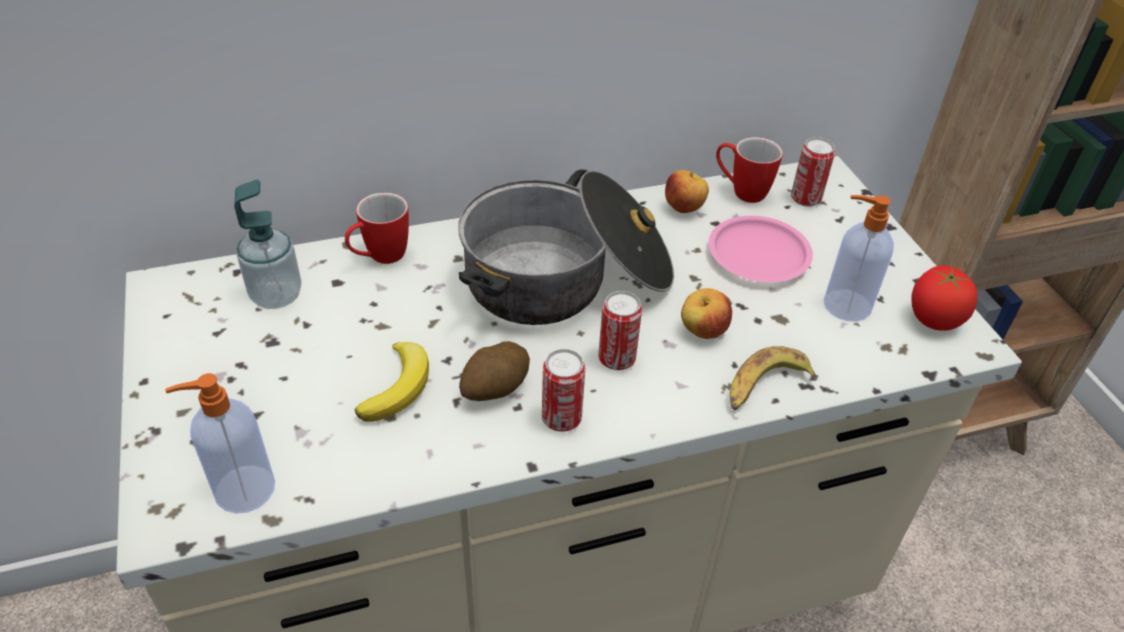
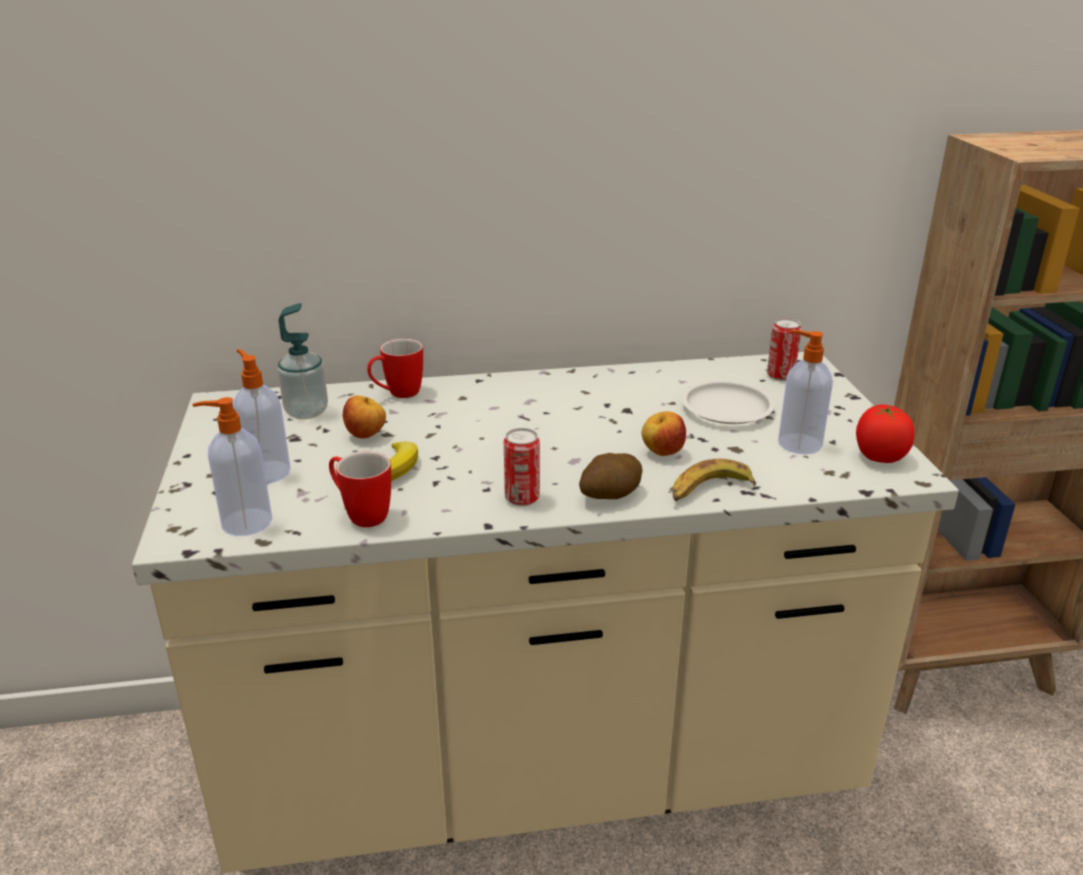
camera: 10 degrees right, 15 degrees down
(249, 401) = (266, 472): none -> soap dispenser
(495, 389) = (470, 477): potato -> potato (610, 495)
(567, 280) = (552, 415): cooking pot -> none
(616, 359) = (581, 465): can -> none
(684, 209) = (668, 377): apple -> apple (366, 436)
(741, 191) = (722, 368): mug -> mug (361, 514)
(758, 256) = (726, 409): pink plate -> white plate

